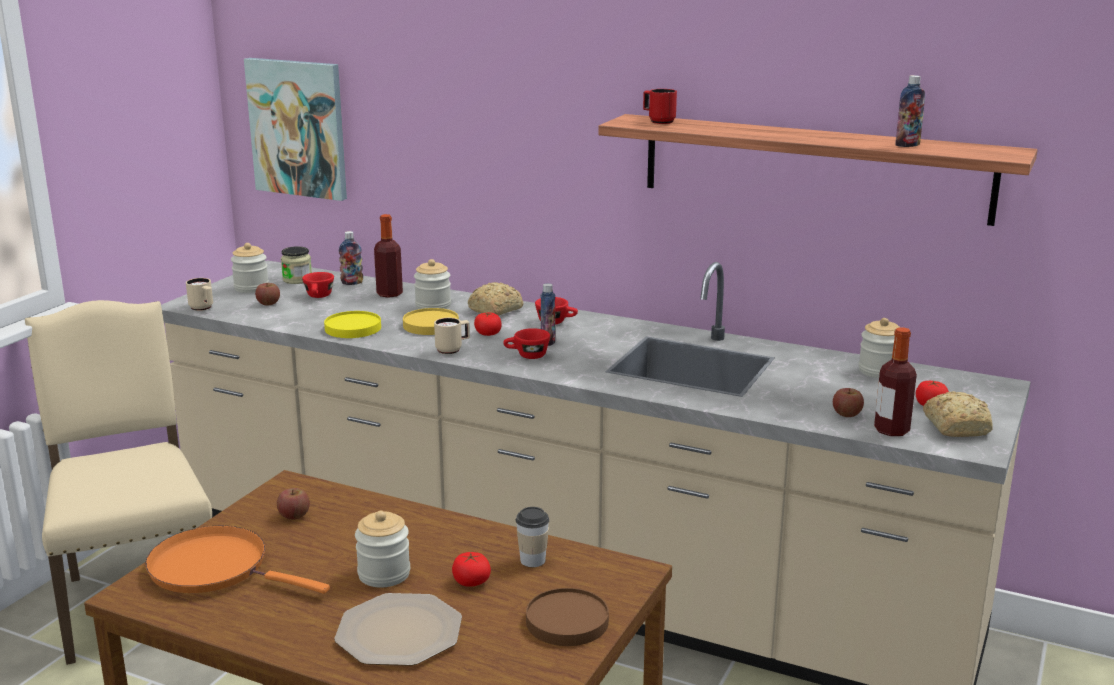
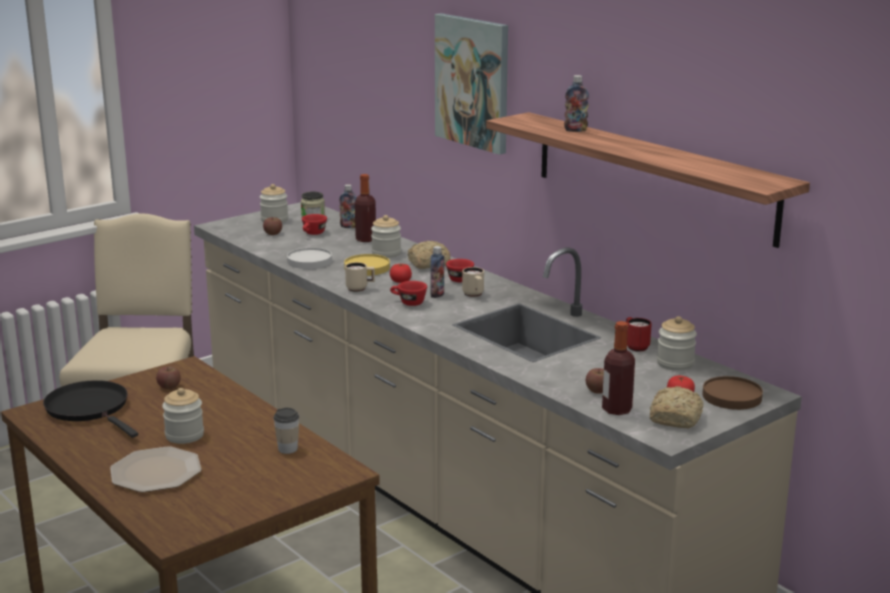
camera: 25 degrees right, 0 degrees up
(203, 308) = (225, 231): beige mug -> beige mug (474, 295)
(215, 568) = (90, 408): orange frying pan -> black frying pan
(298, 128) = (332, 96): picture -> picture (473, 82)
(353, 328) = (309, 261): yellow plate -> white plate
(471, 581) = (233, 452): tomato -> none
(567, 622) = (265, 492): brown plate -> brown plate (731, 397)
(658, 121) = (538, 121): red mug -> red mug (635, 346)
(907, 145) = (698, 165): bottle -> bottle (575, 130)

